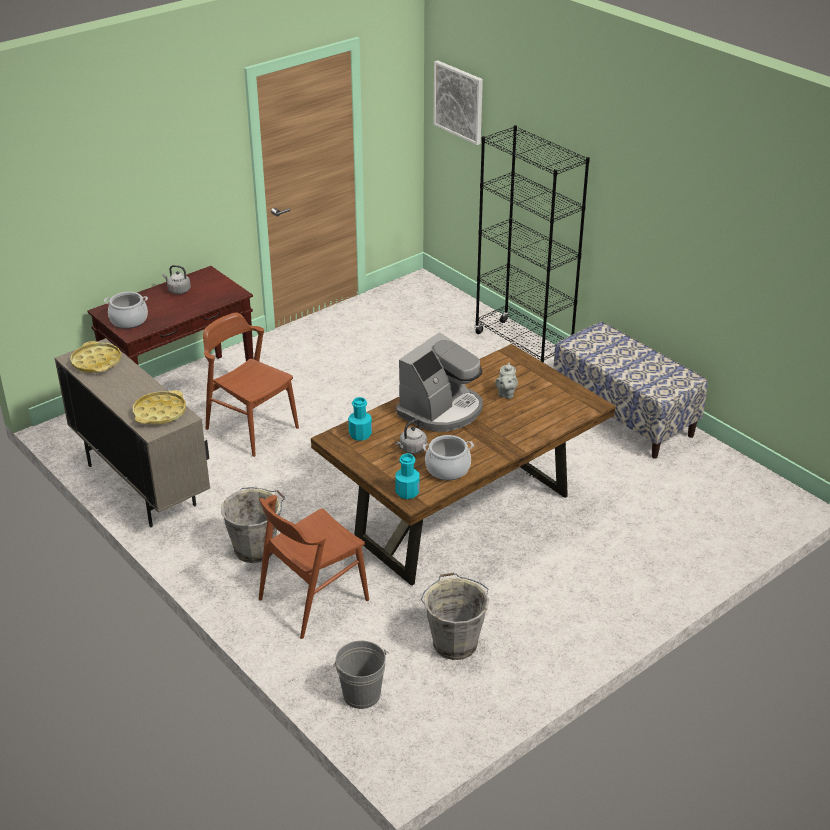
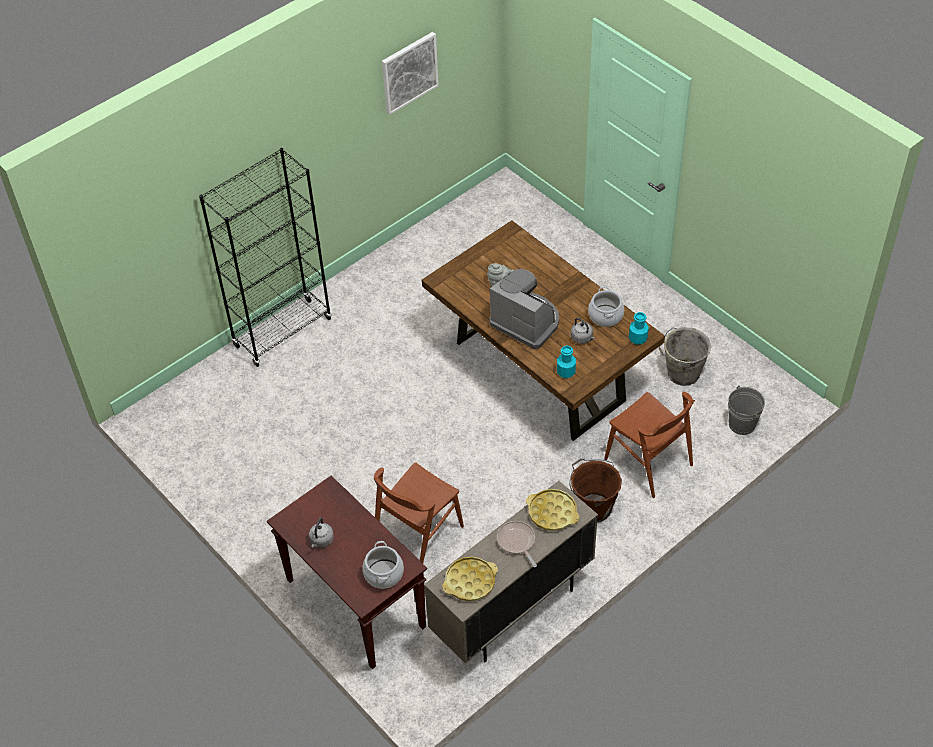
camera: 90 degrees left, 15 degrees up
(132, 390) = (517, 542): none -> frying pan
(256, 549) = (593, 507): grey bucket -> brown bucket
(459, 102) = (118, 241): picture -> picture (409, 72)
(624, 416) = (397, 268): bench -> none

